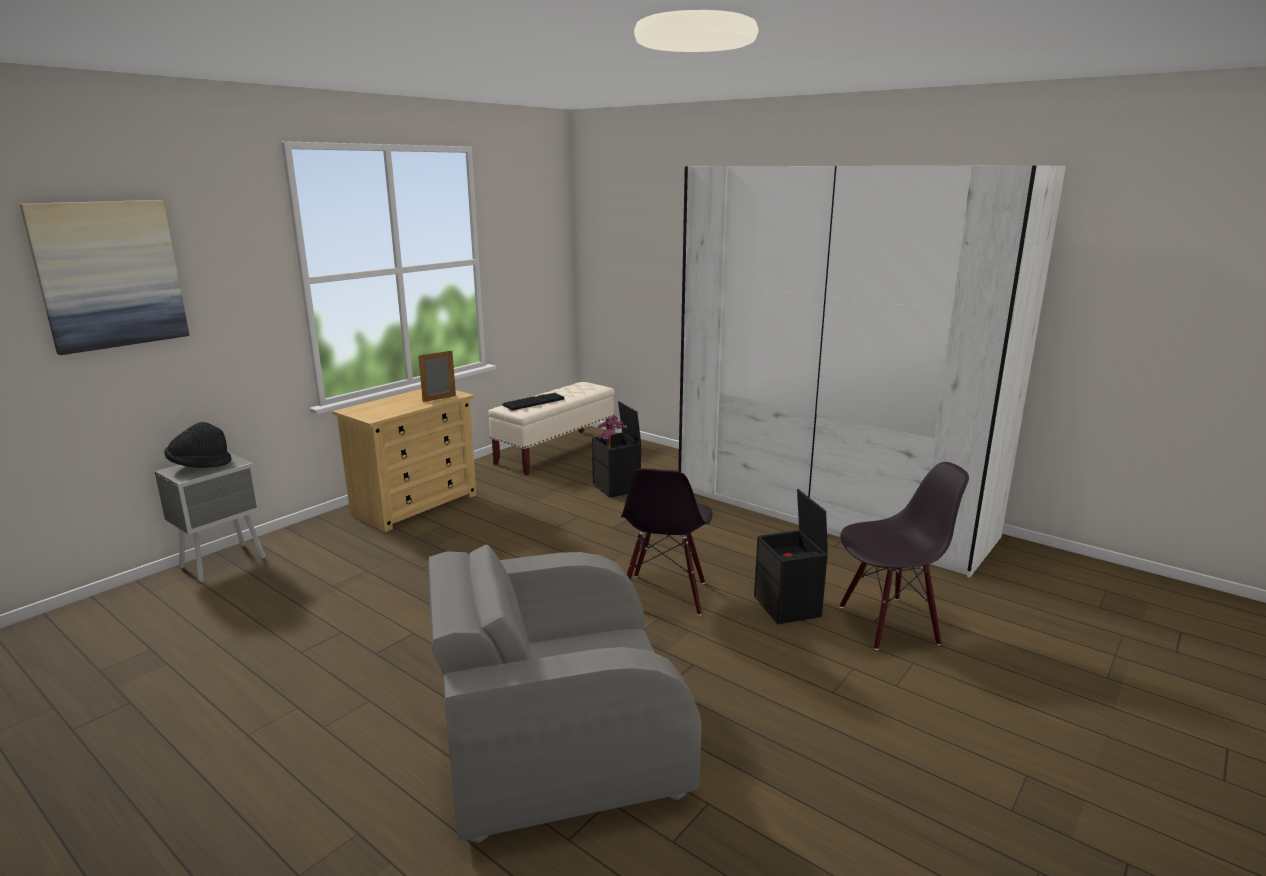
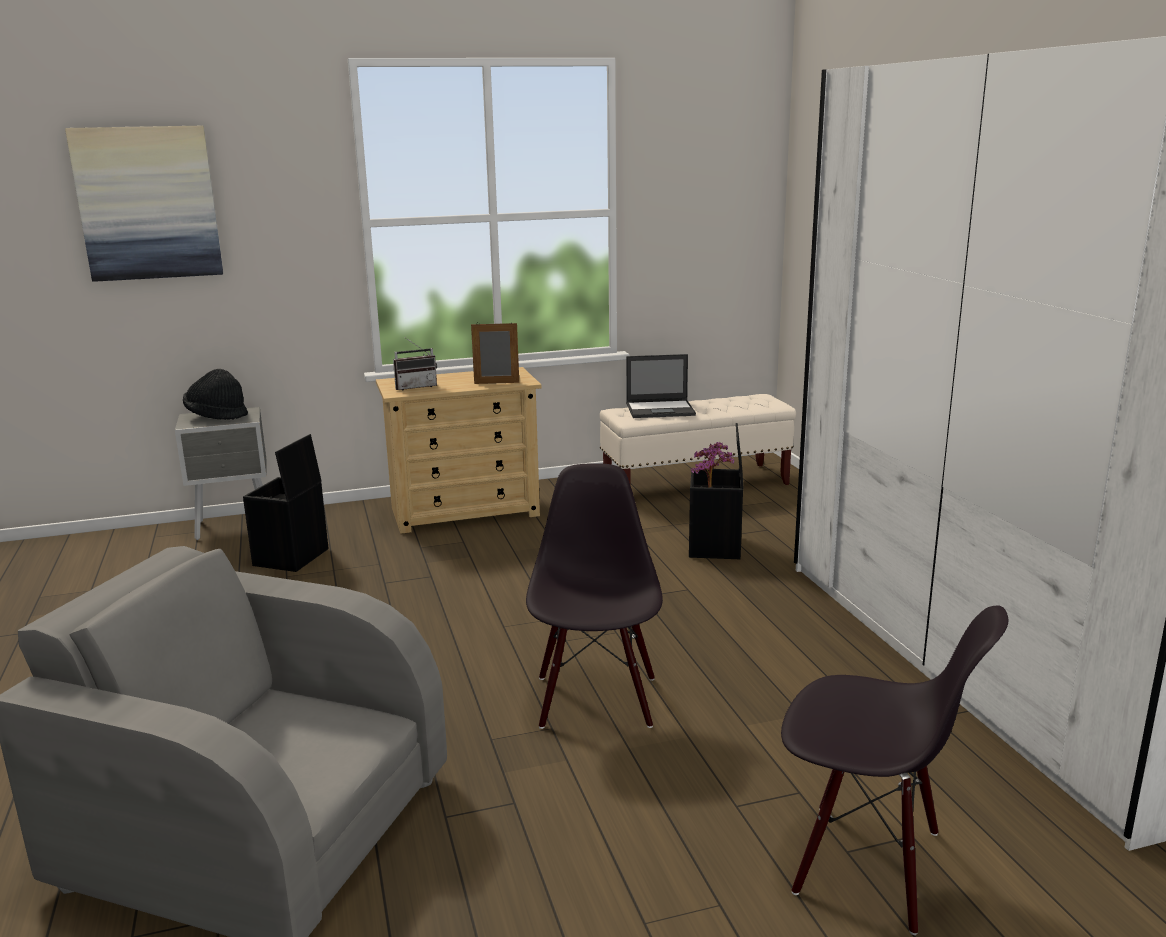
camera: 35 degrees right, 0 degrees up
(379, 411) = (415, 387): none -> radio
(534, 402) = (661, 409): keyboard -> laptop
(664, 594) = (596, 701): black chair -> black chair turned 135 degrees clockwise
(788, 607) = (741, 778): black storage box -> black storage box (291, 558)

